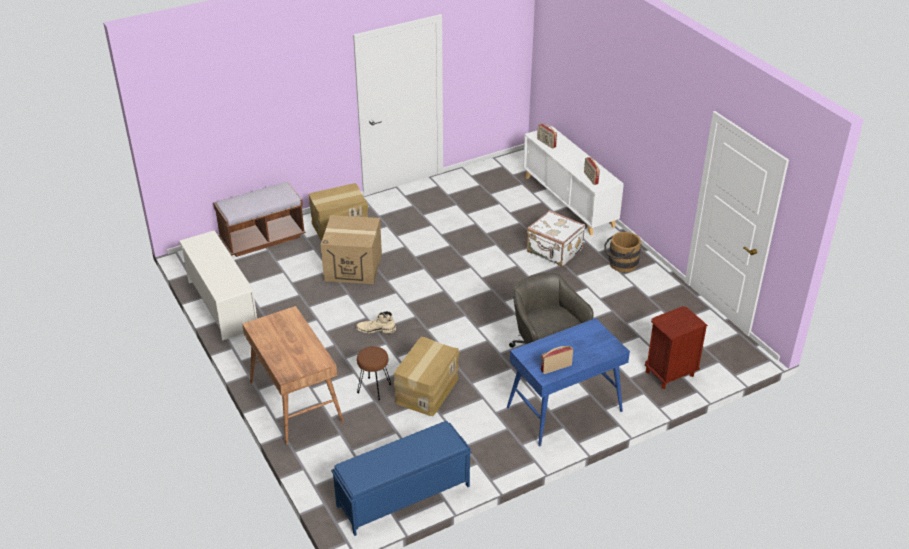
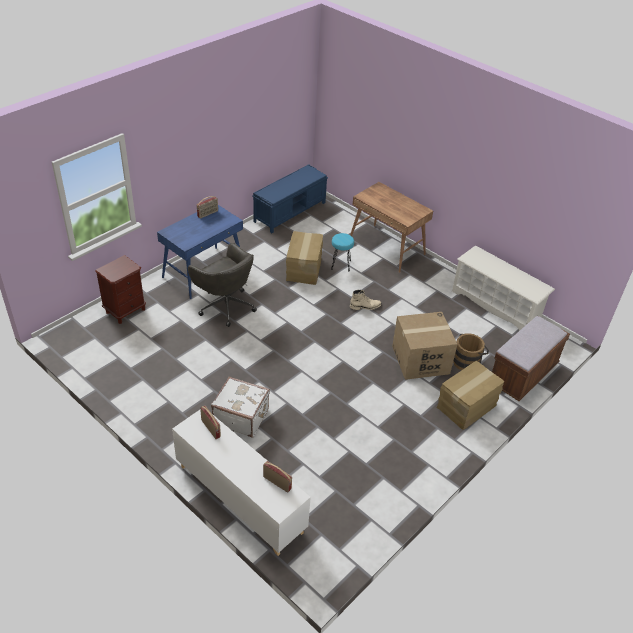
camera: 160 degrees right, 5 degrees up
(374, 389) = (340, 264): brown stool -> turquoise stool
(620, 264) = (171, 413): brown bucket -> brown bucket (467, 361)

